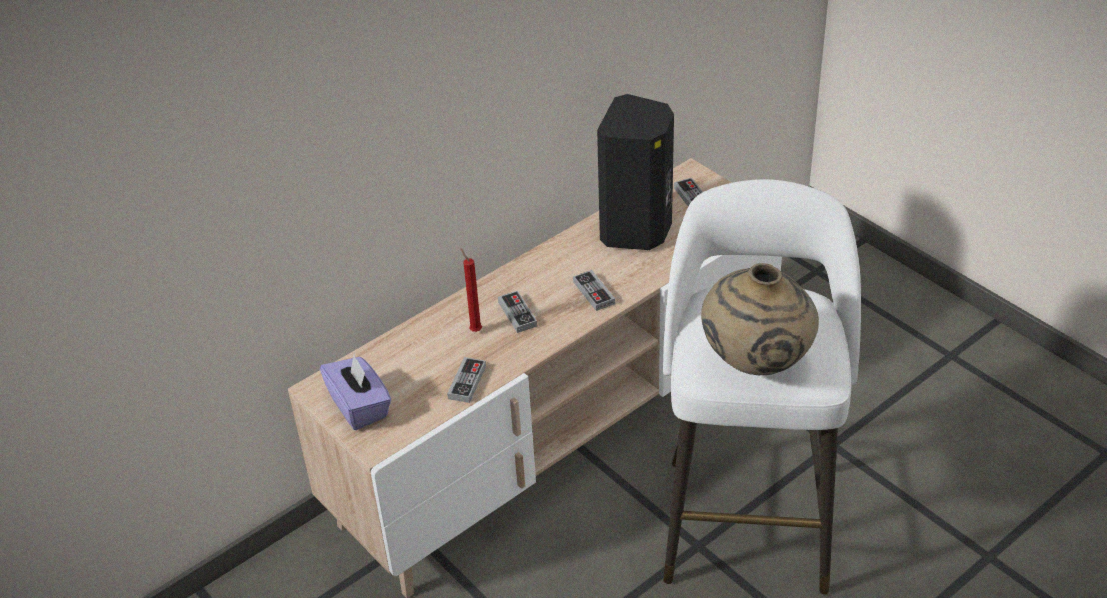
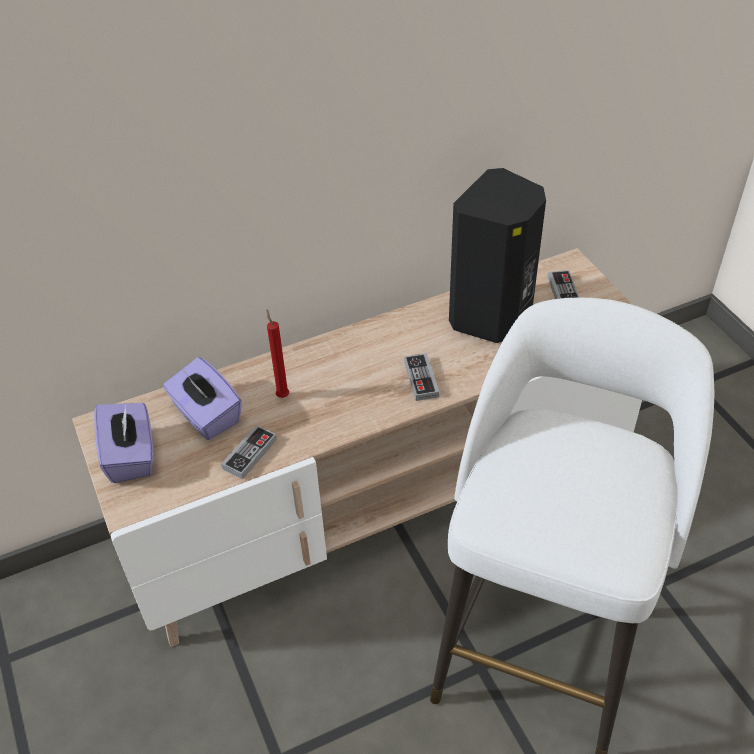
camera: 15 degrees right, 5 degrees up
(413, 360) = (206, 415): none -> purple tissue box
(517, 314) = (332, 386): game controller -> none
(755, 364) = (553, 524): beige vase -> none

